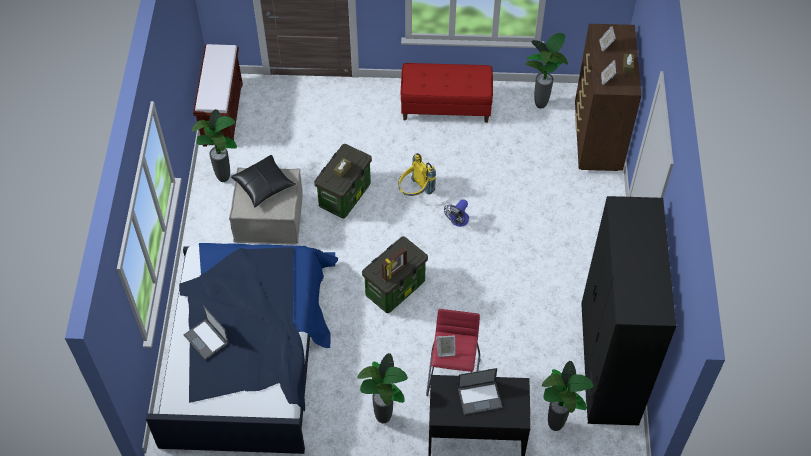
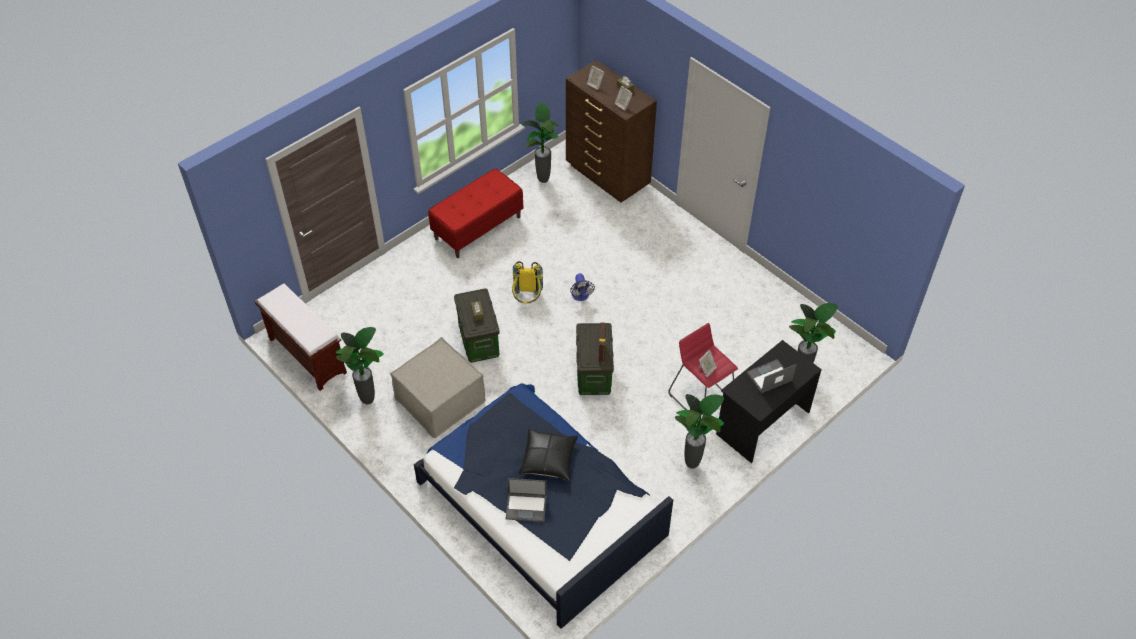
camera: 45 degrees left, 5 degrees down
(264, 185) = (429, 369): black pillow -> black pillow (548, 459)
(480, 397) = (769, 377): laptop -> laptop turned 150 degrees counterclockwise
(608, 364) = (785, 310): black wardrobe -> none

